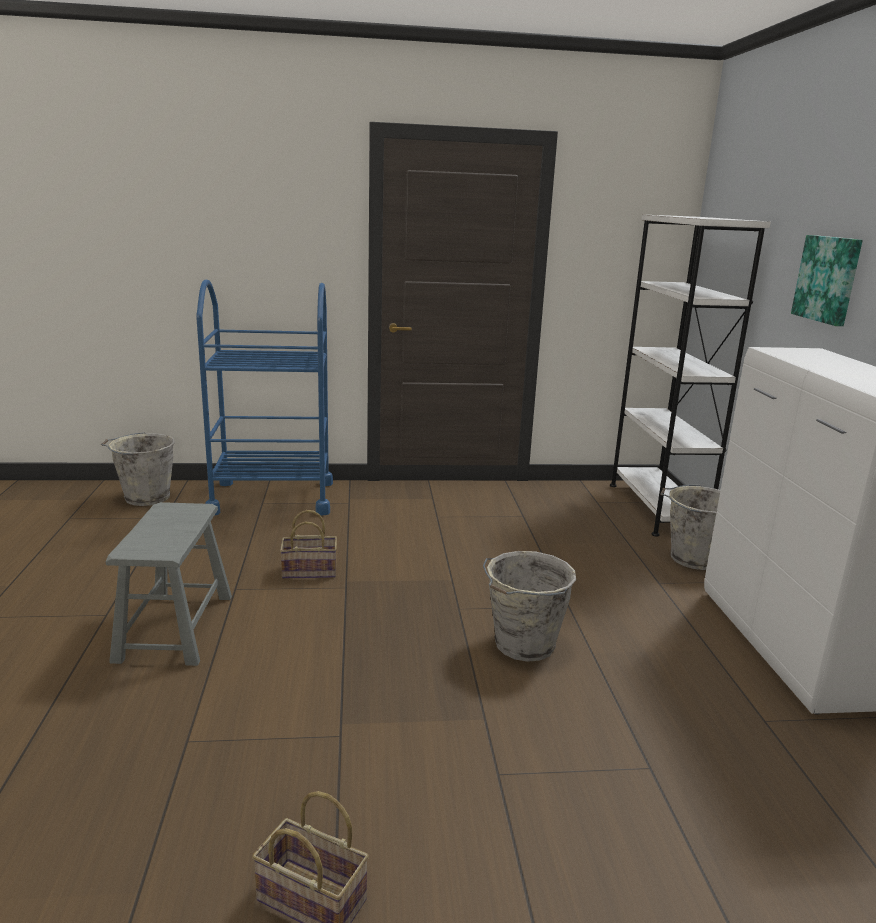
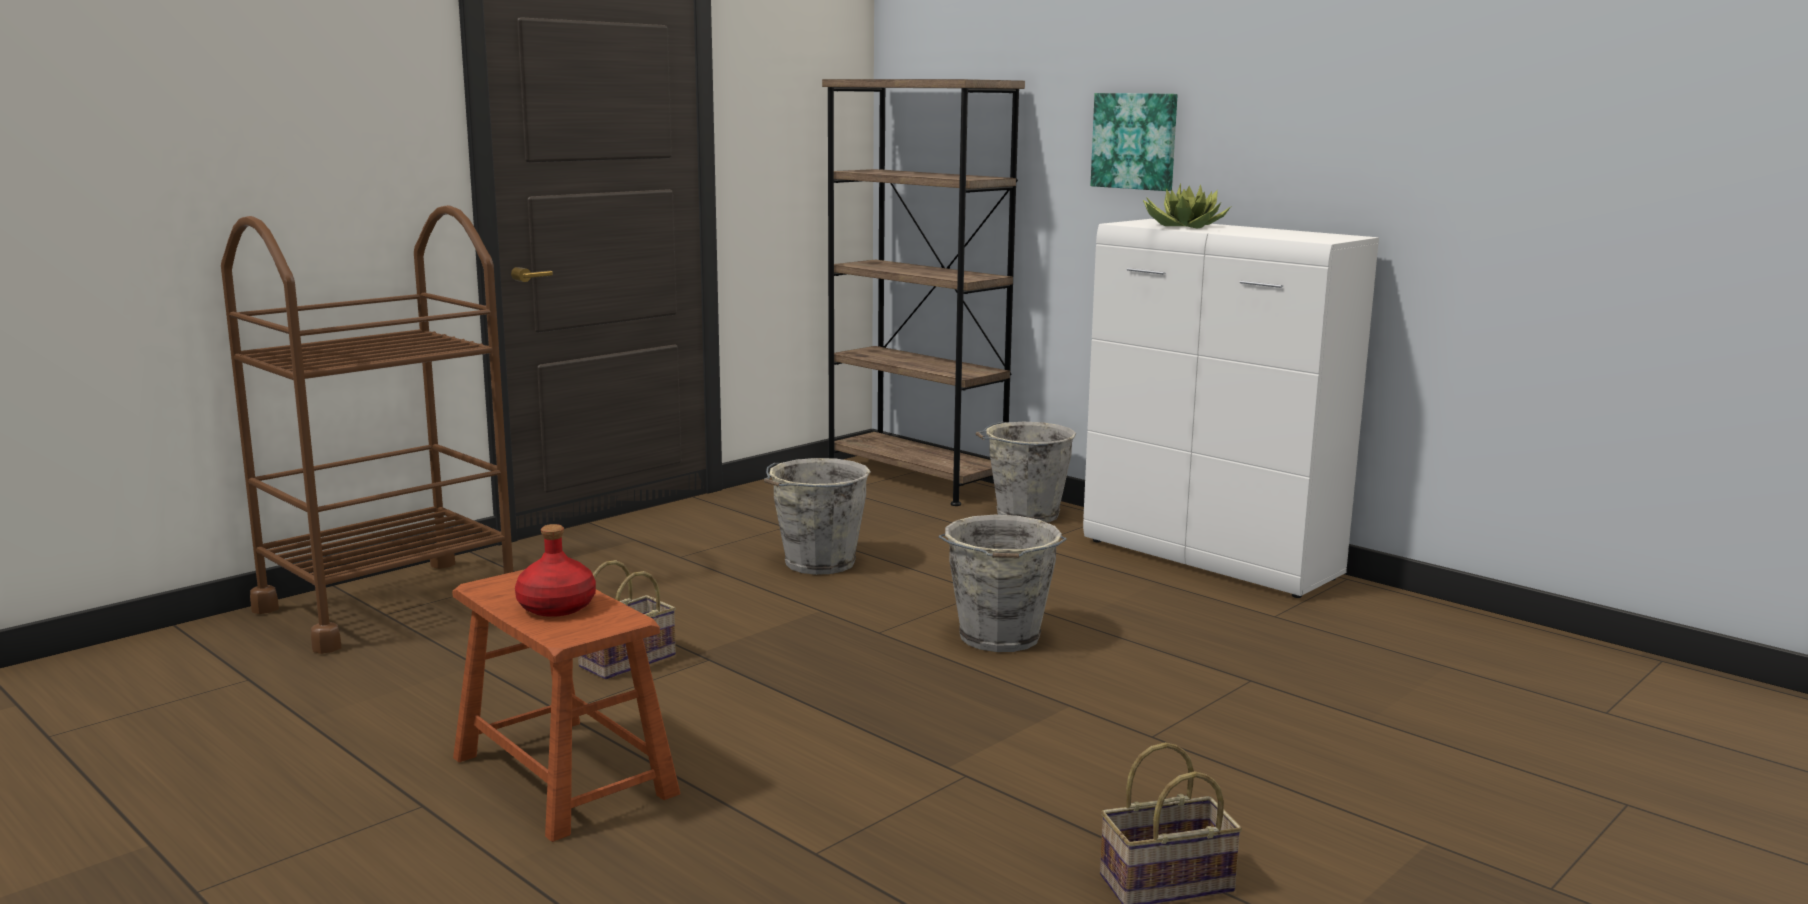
camera: 40 degrees left, 5 degrees down
(145, 497) = (145, 668): grey bucket -> grey bucket (817, 564)
(162, 532) = (557, 607): none -> red bottle
(175, 627) = (564, 776): grey stool -> brown stool
(272, 498) = (389, 604): blue cart -> brown cart
(657, 508) = (915, 479): white bookcase -> brown bookcase
(812, 359) = (1181, 226): none -> potted plant

